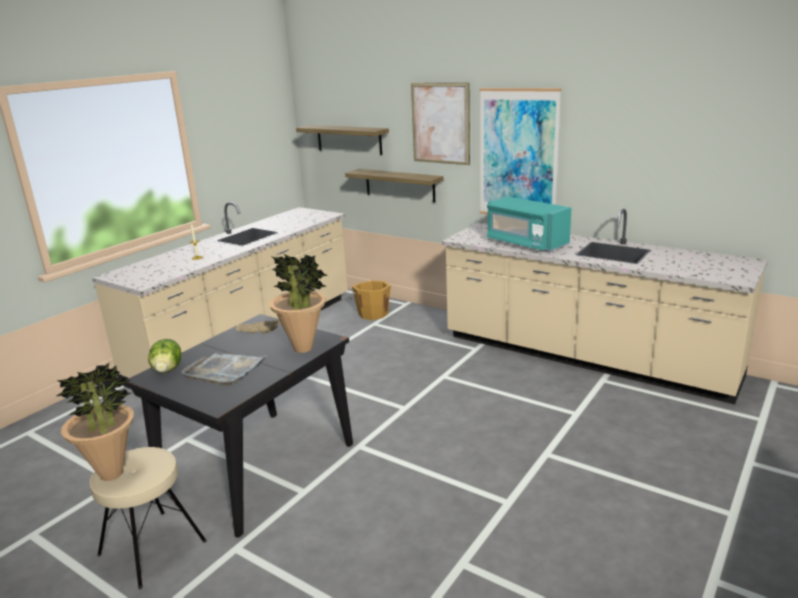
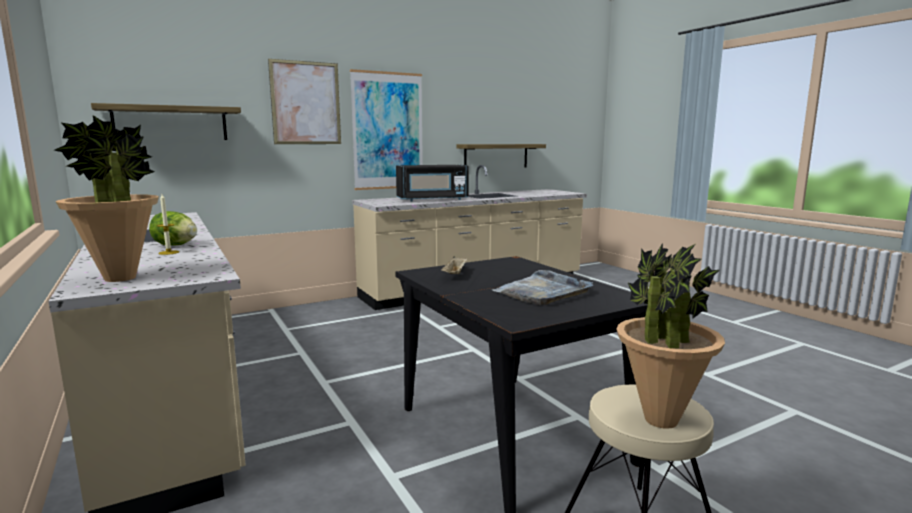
camera: 65 degrees left, 10 degrees down
(167, 370) = (508, 312): lettuce -> lettuce (175, 245)
(303, 348) = (523, 267): potted plant -> potted plant (121, 278)
(373, 313) = (261, 325): orange bucket -> none
(399, 185) = (254, 173): shelf -> shelf (496, 156)
(525, 243) = (432, 199): turquoise microwave -> black microwave

